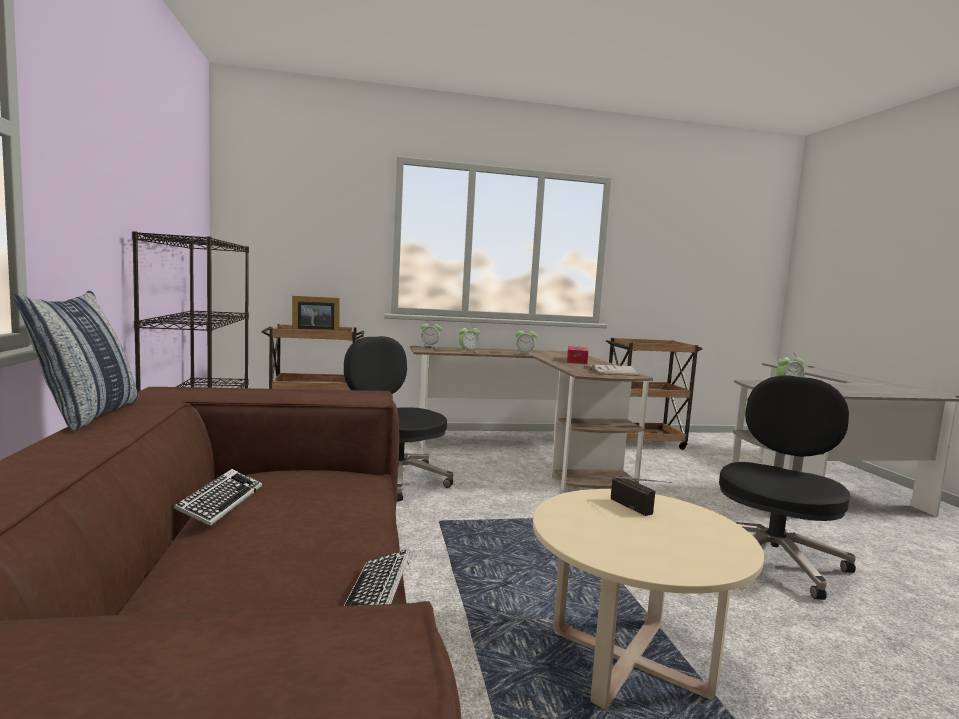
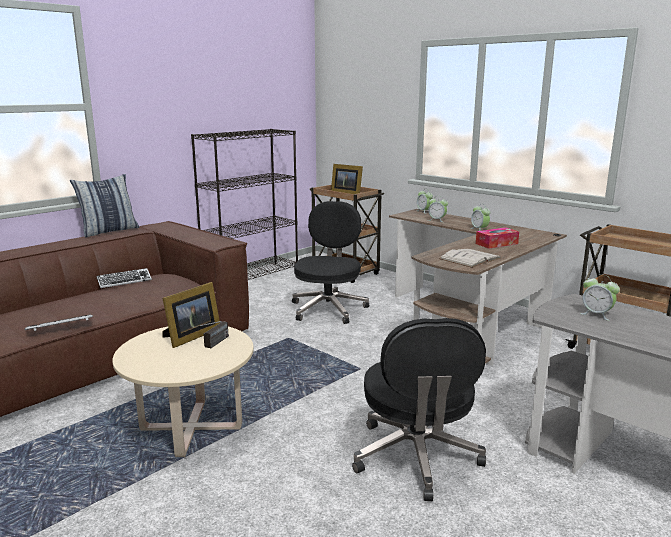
camera: 55 degrees right, 10 degrees up
(596, 514) = (190, 336): none -> picture frame
(773, 559) = (416, 457): black office chair -> black office chair turned 90 degrees clockwise

